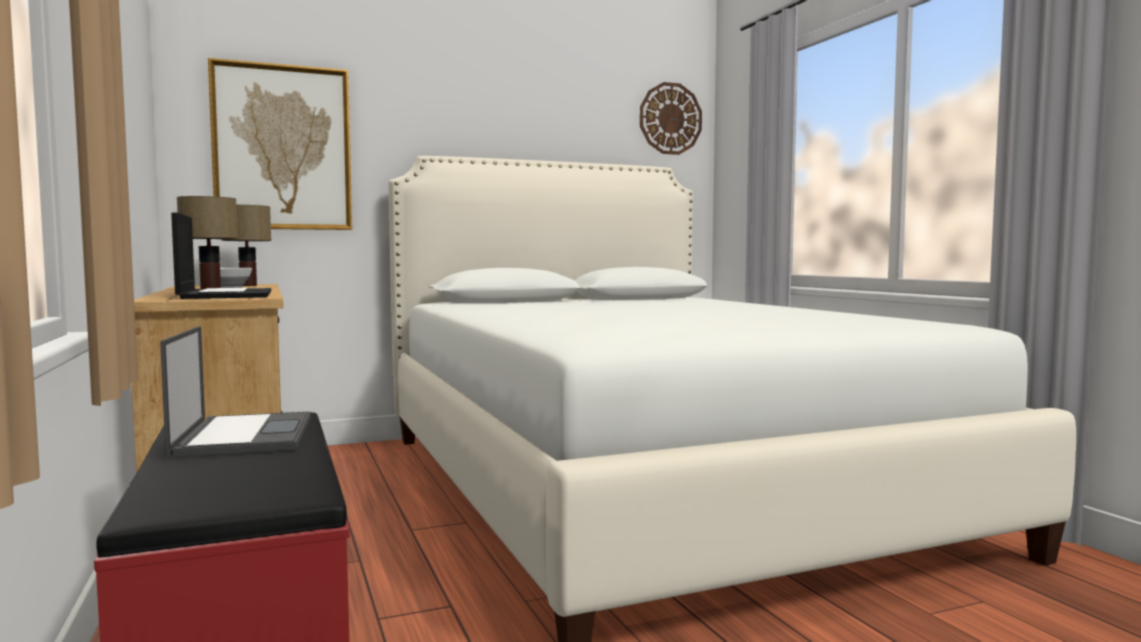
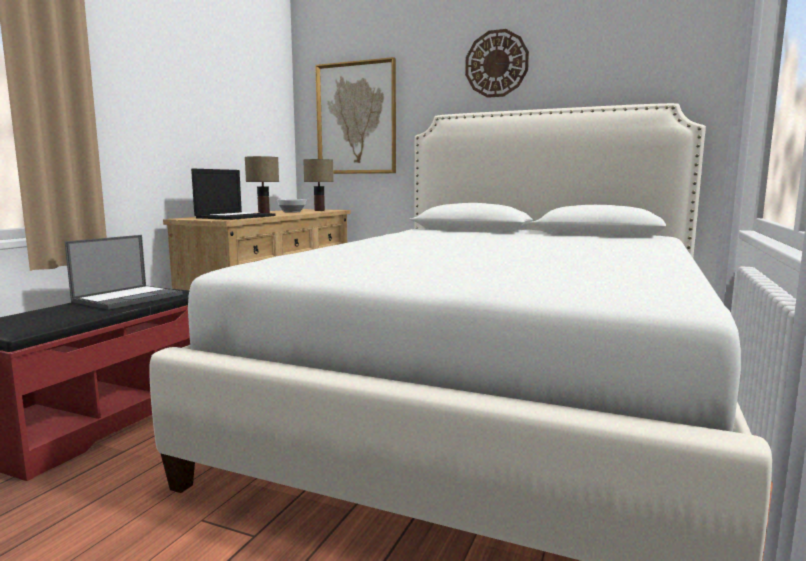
camera: 45 degrees right, 5 degrees up
(670, 118) = (690, 50): wall clock -> wall clock (496, 64)

